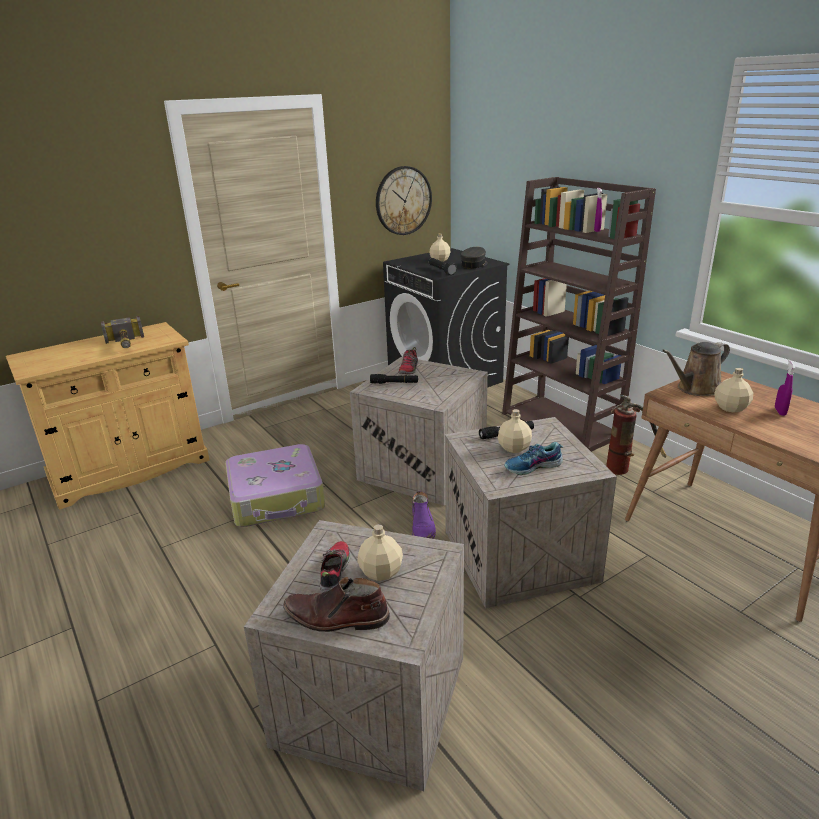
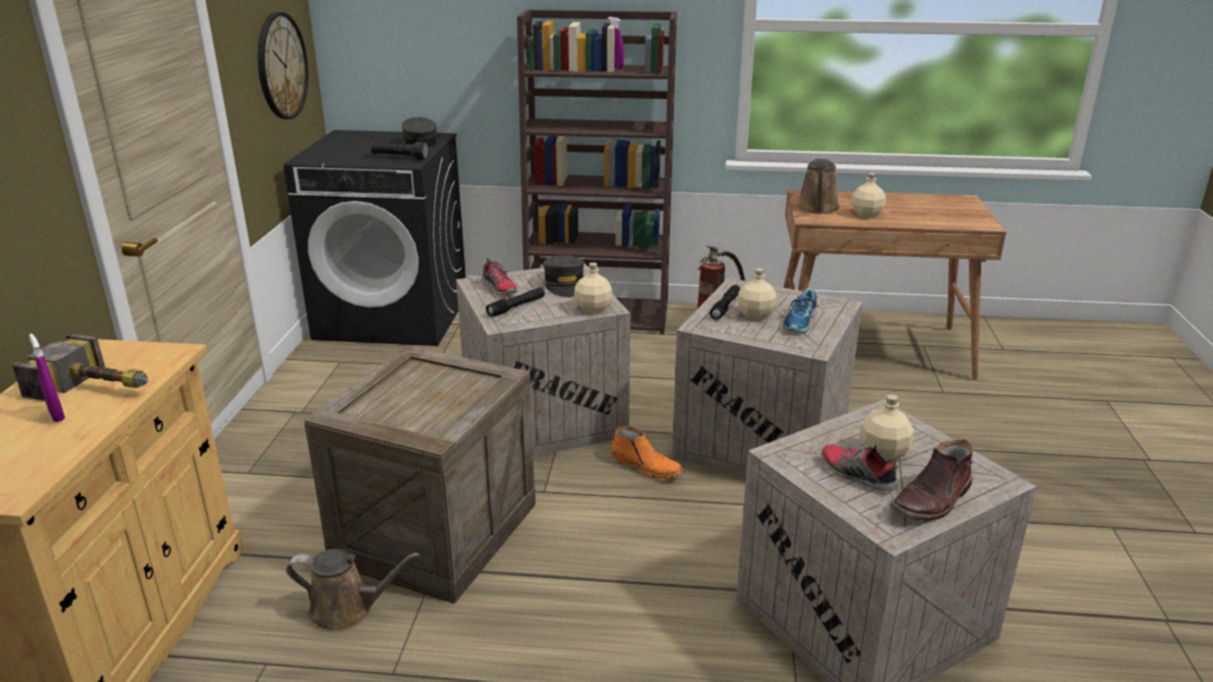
camera: 50 degrees left, 0 degrees up
(193, 510) = (347, 610): none -> brown watering can
(277, 498) = (436, 532): suitcase -> crate
(423, 527) = (647, 466): purple boot -> orange boot
(439, 260) = (361, 146): beige bottle -> beige bottle (592, 308)
(446, 381) = (565, 285): none -> grey cap
(780, 411) = (895, 206): purple spray bottle -> purple spray bottle (57, 415)

